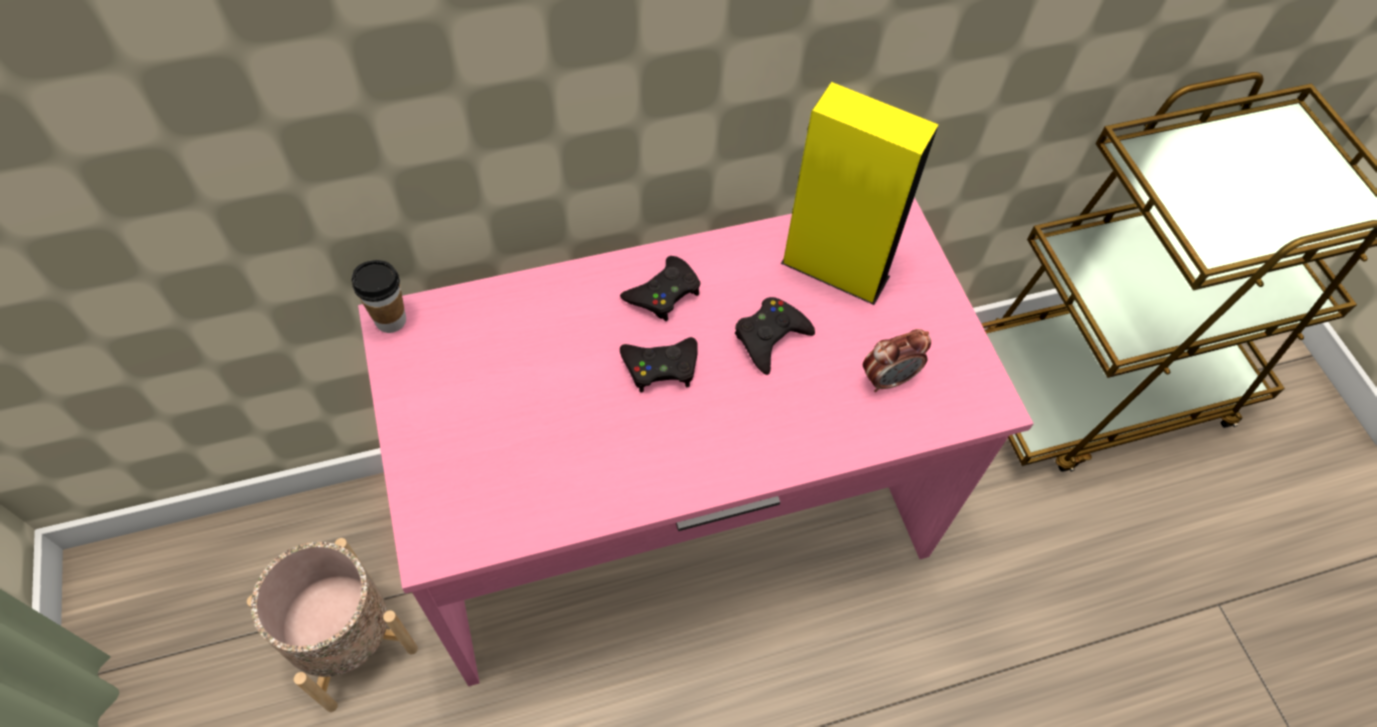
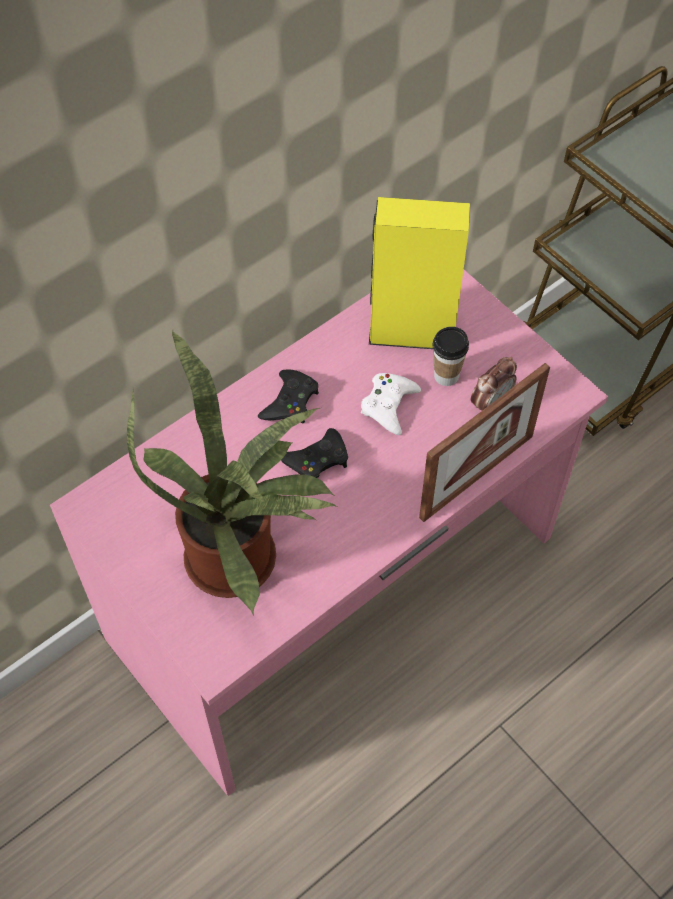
camera: 20 degrees left, 0 degrees up
(350, 641) = (108, 804): beige planter -> none
(391, 320) = (84, 506): cup -> cup (446, 376)
(523, 440) = (241, 556): none -> potted plant
(770, 337) = (389, 405): black game controller -> white game controller
(832, 455) = (476, 476): none -> picture frame

